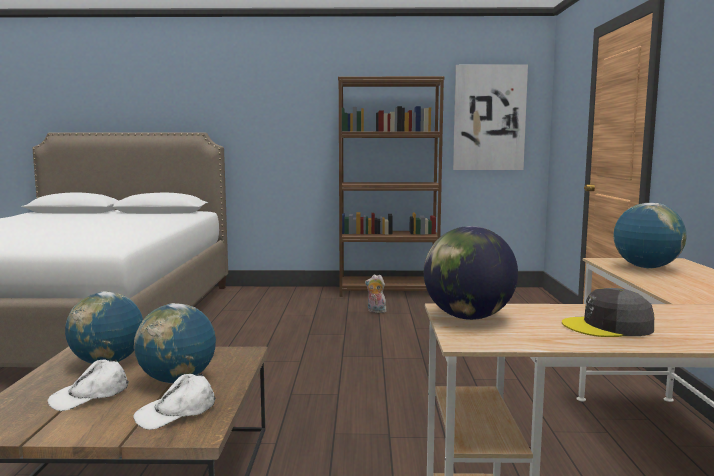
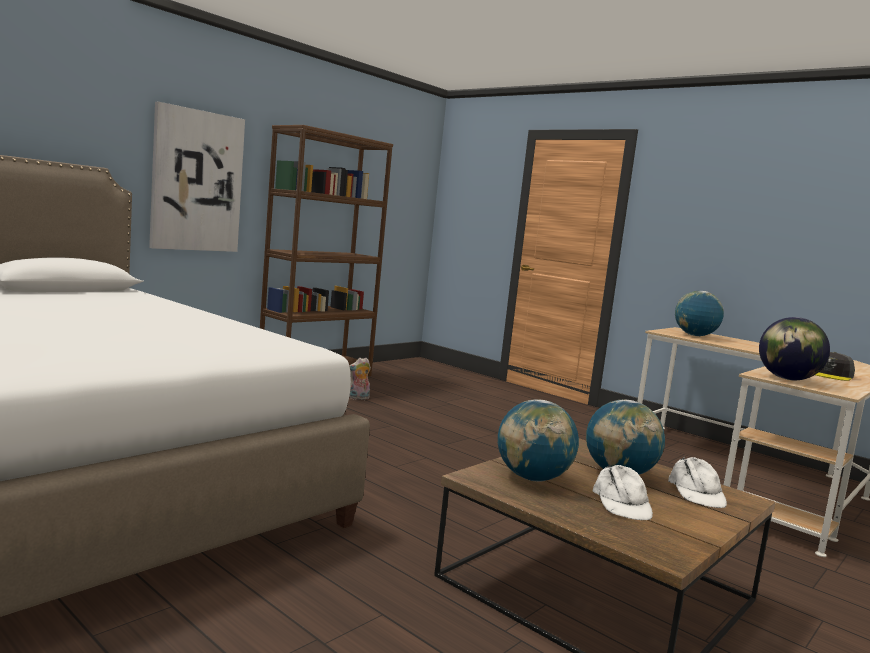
camera: 50 degrees left, 0 degrees up
(489, 118) = (396, 189): picture -> picture (197, 181)

